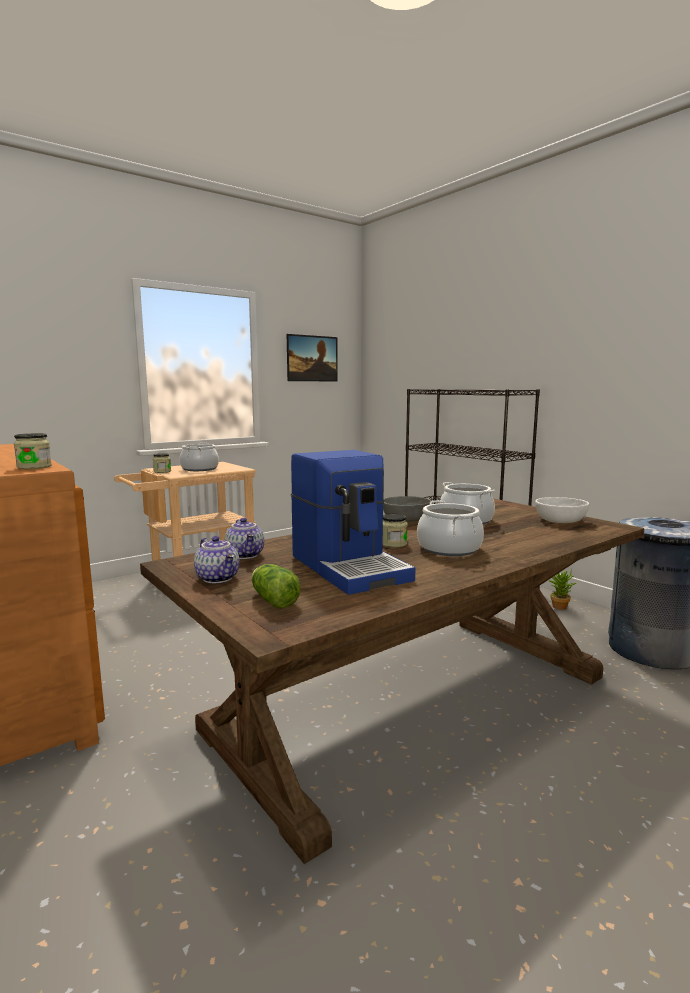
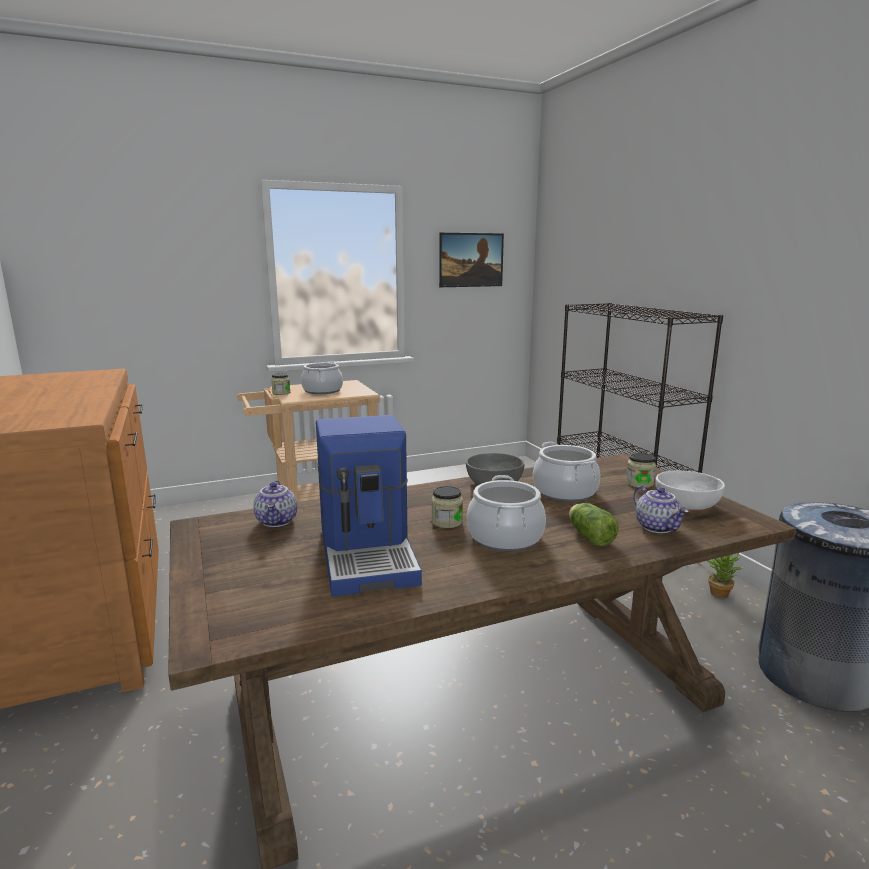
camera: 15 degrees right, 5 degrees up
(34, 467) = (76, 416): jar -> jar (639, 483)
(219, 578) = (224, 553): teapot -> teapot (658, 527)
(273, 599) = (250, 592): lettuce -> lettuce (589, 536)

